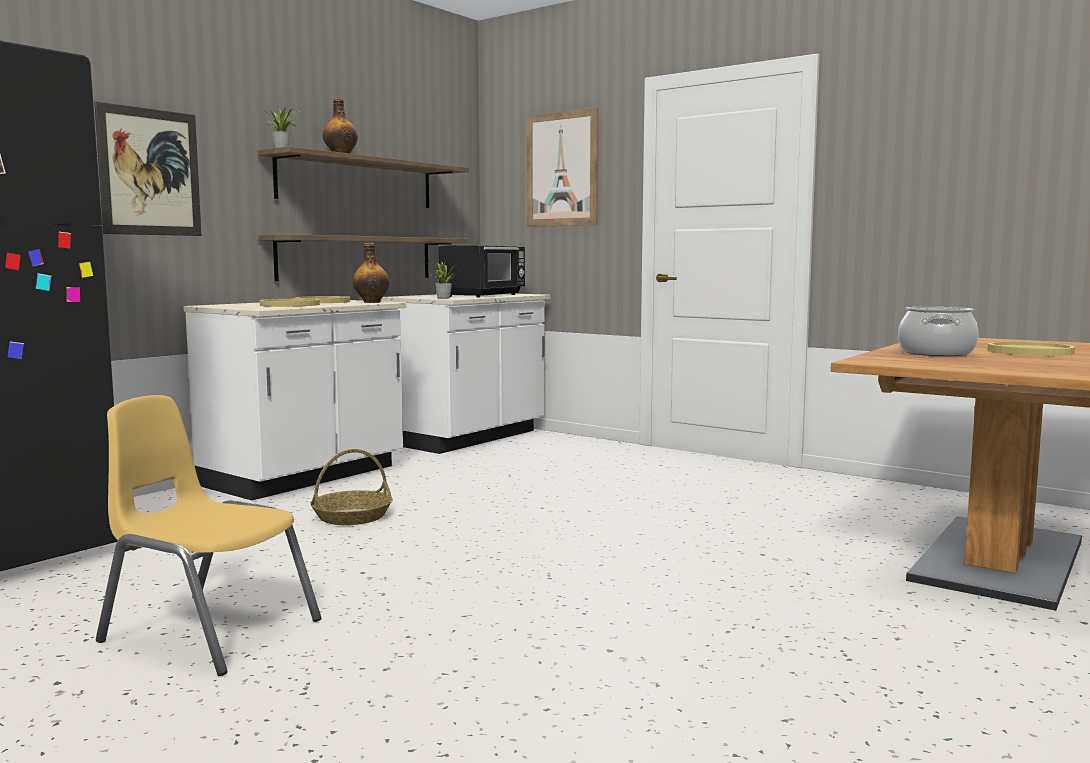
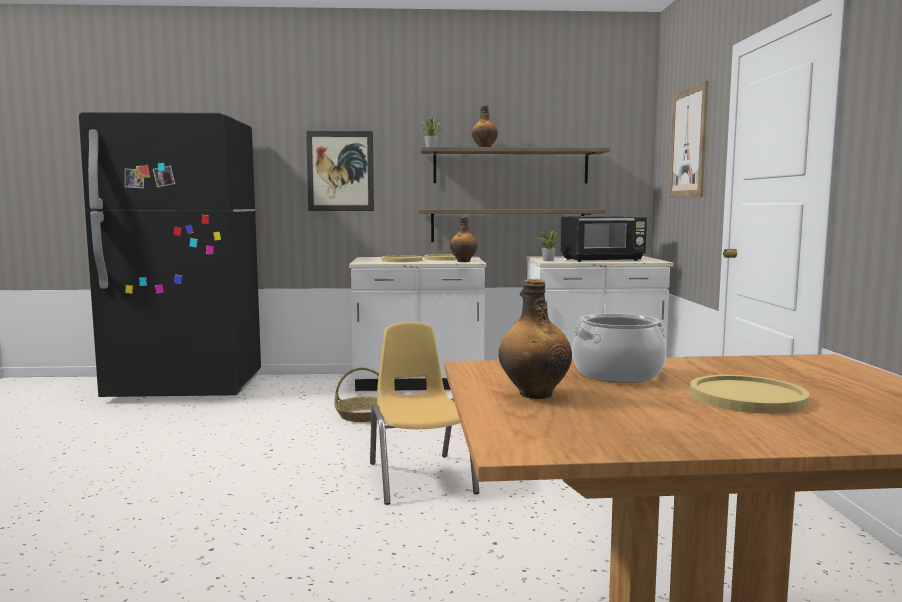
camera: 50 degrees right, 0 degrees up
(209, 631) = (147, 453): yellow chair -> yellow chair (420, 478)
(980, 364) = (534, 394): none -> bottle

